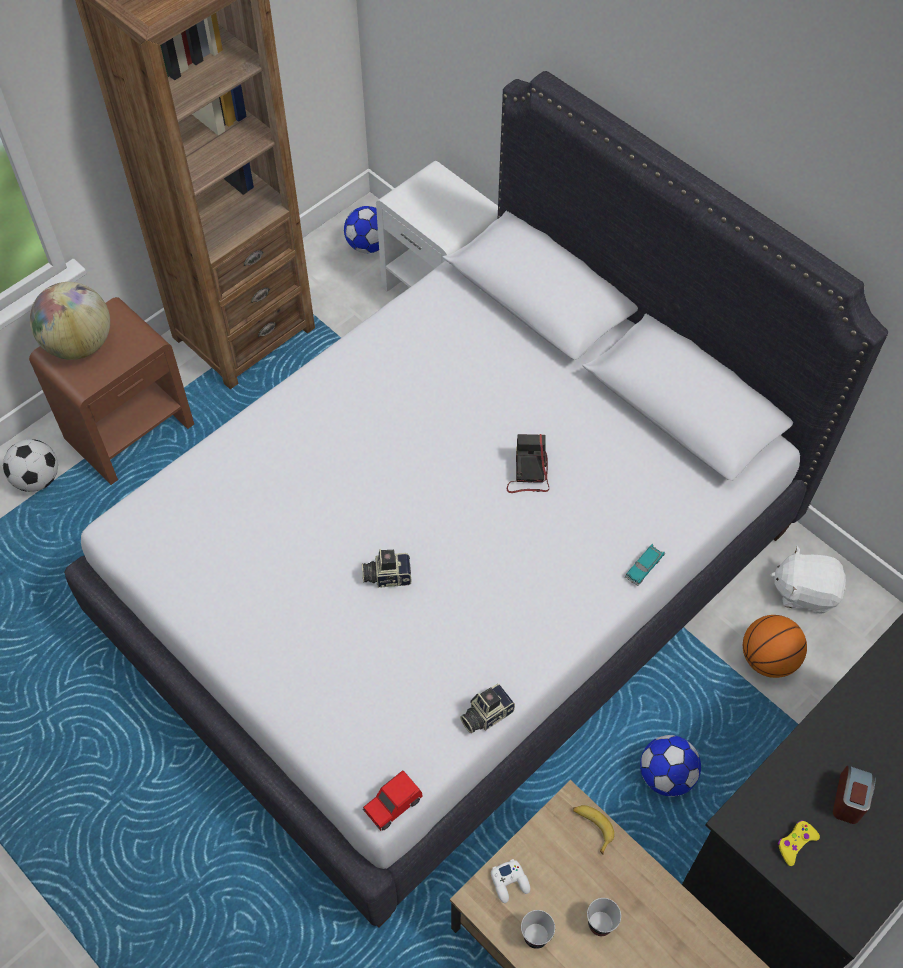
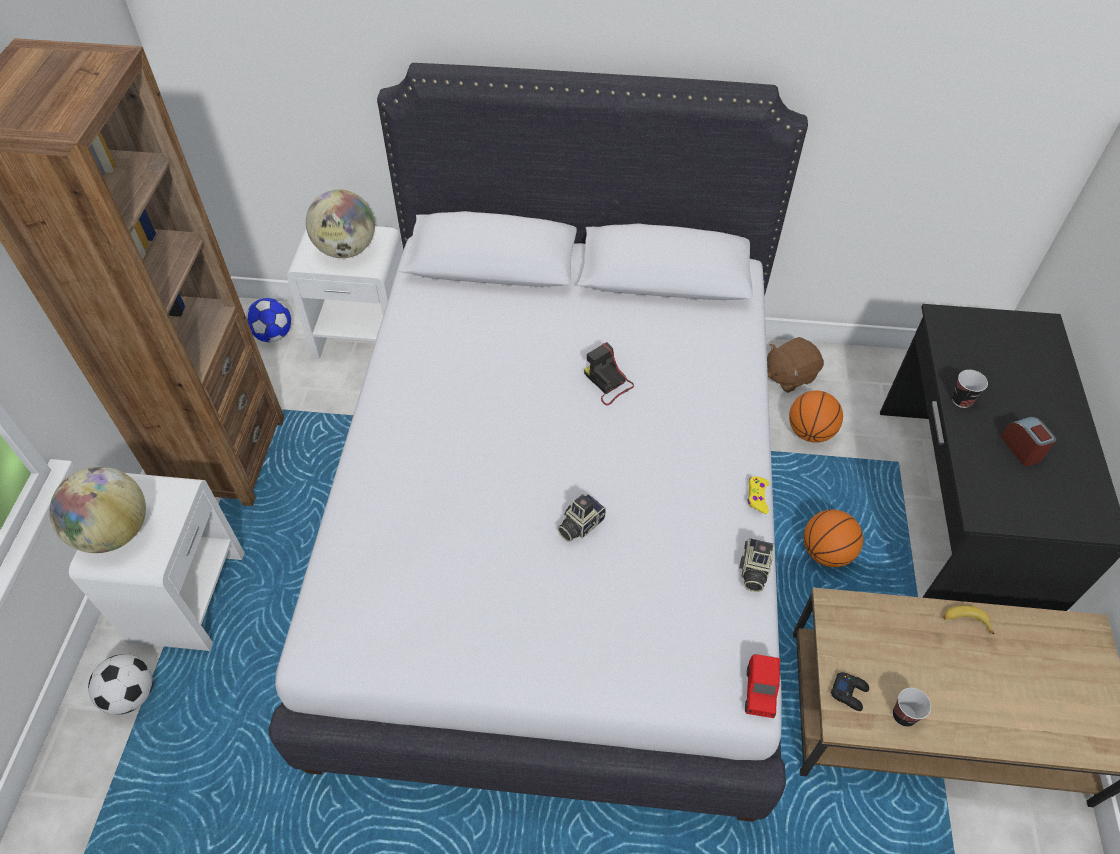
camera: 40 degrees left, 5 degrees down
(130, 431) = (188, 595): brown nightstand -> white nightstand
(442, 206) = (346, 249): none -> globe
(510, 882) = (849, 692): white game controller -> black game controller
(592, 827) = (859, 608): banana -> banana (965, 621)
(600, 924) = (932, 670): cup -> cup (962, 400)
(644, 567) = (749, 393): toy car -> none
(666, 775) = (826, 552): football -> basketball
(795, 843) = (1025, 500): yellow game controller -> yellow game controller (757, 497)
(804, 591) = (789, 375): white plush toy -> brown plush toy

